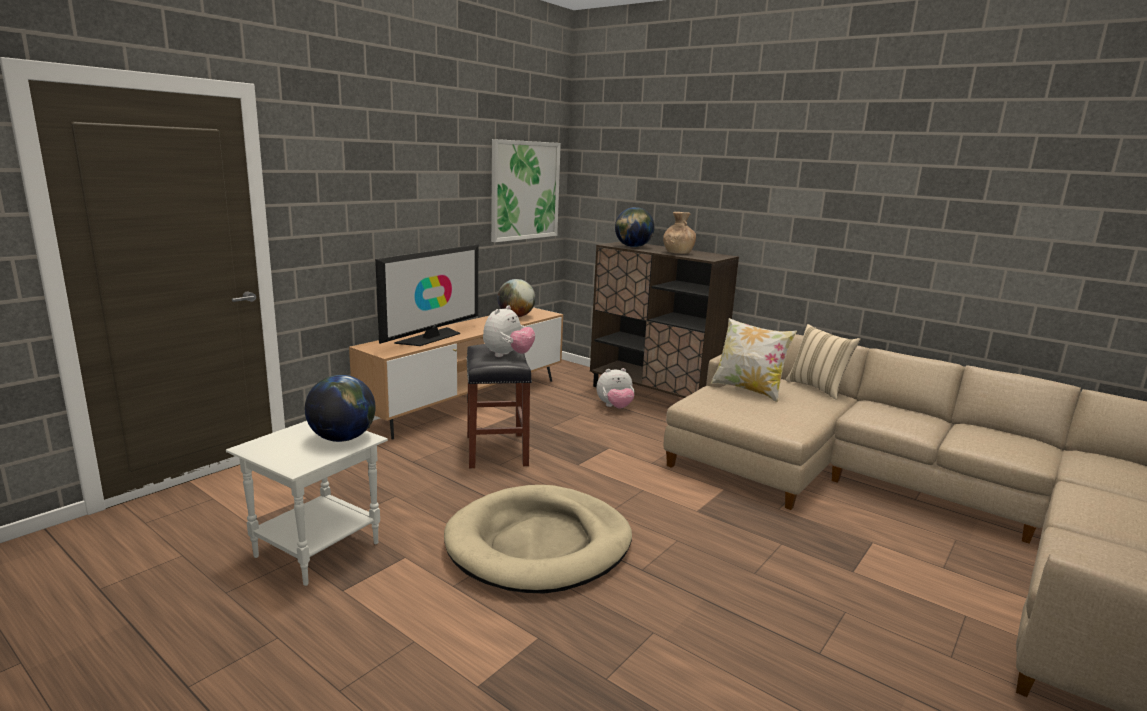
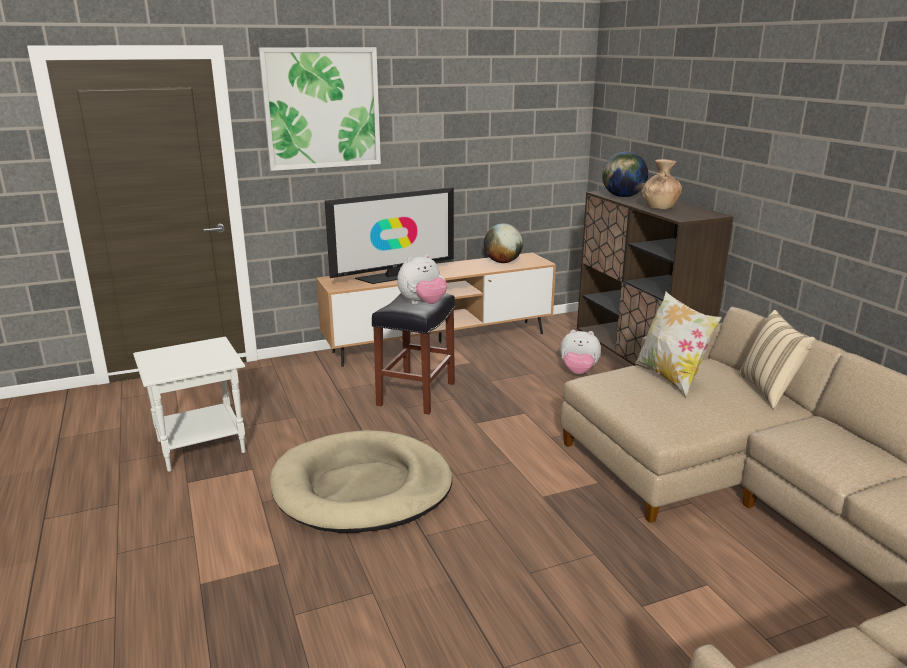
camera: 30 degrees right, 5 degrees up
(342, 438) = (212, 359): globe -> none
(525, 190) = (529, 129): picture -> picture (322, 108)

